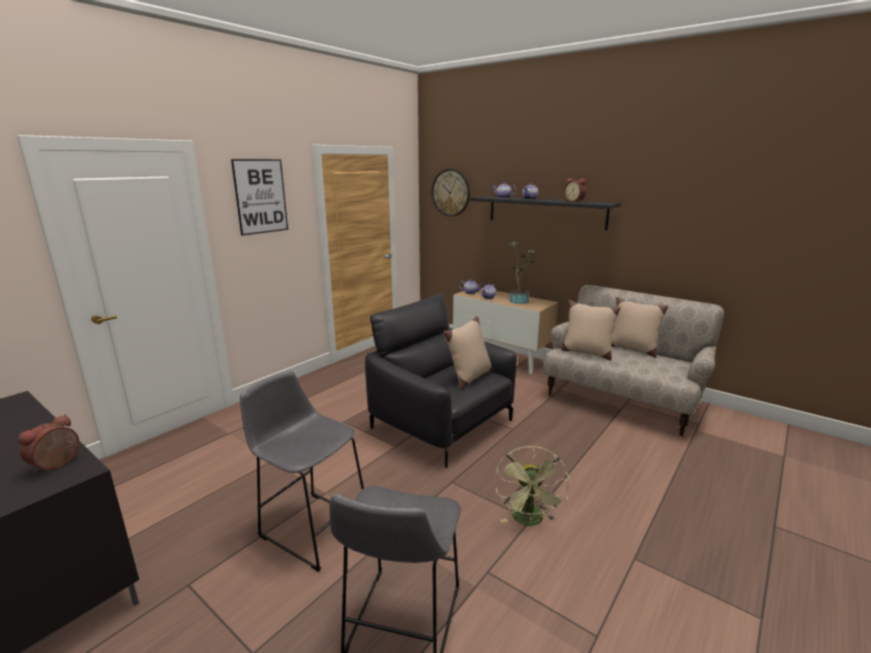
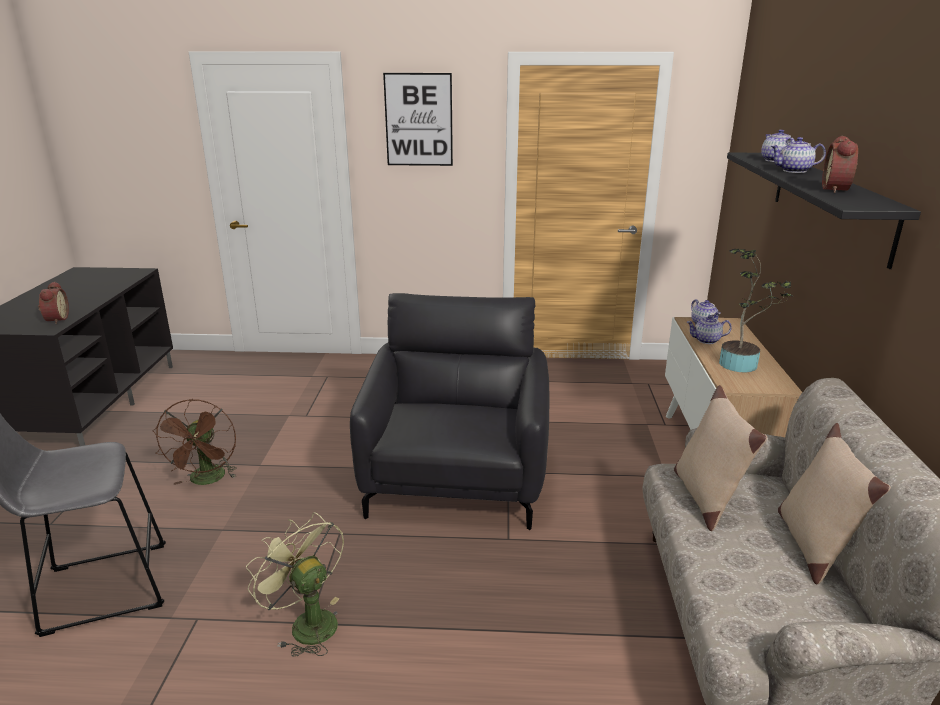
camera: 55 degrees right, 5 degrees up
(57, 464) = (55, 319): alarm clock -> alarm clock turned 90 degrees clockwise
(311, 526) = (207, 480): grey stool -> brown fan
(451, 192) = (753, 139): wall clock -> none
(469, 377) = (463, 428): beige pillow -> none
(529, 520) = (306, 623): green fan -> green fan turned 75 degrees clockwise

